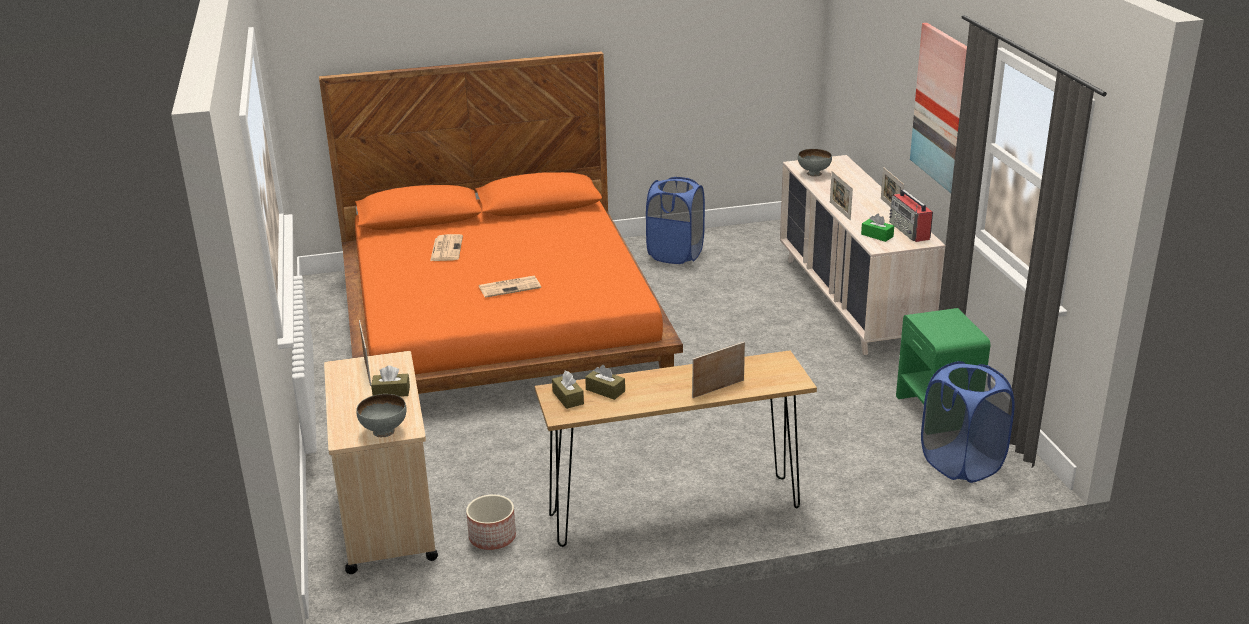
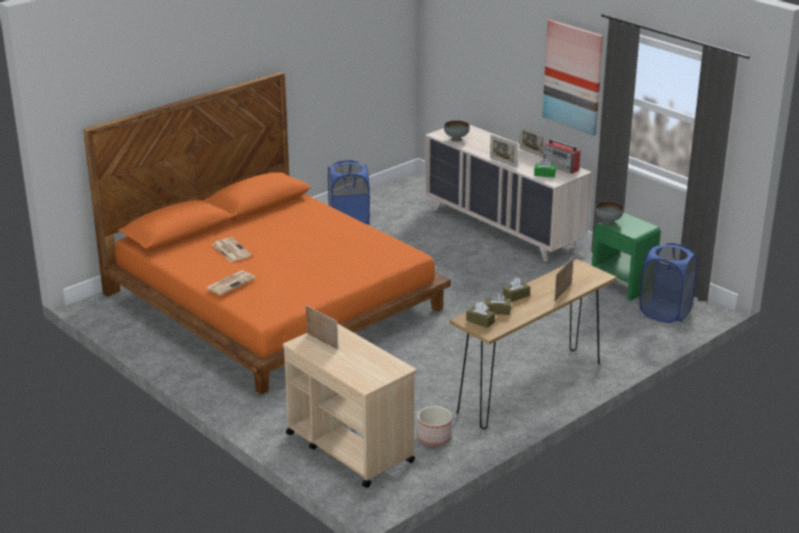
camera: 30 degrees left, 0 degrees up
(384, 432) = (386, 374): grey bowl -> grey bowl (608, 222)
(391, 392) = (357, 349): brown tissue box -> brown tissue box (516, 296)
(510, 287) = (314, 266): newspaper -> newspaper (230, 283)

